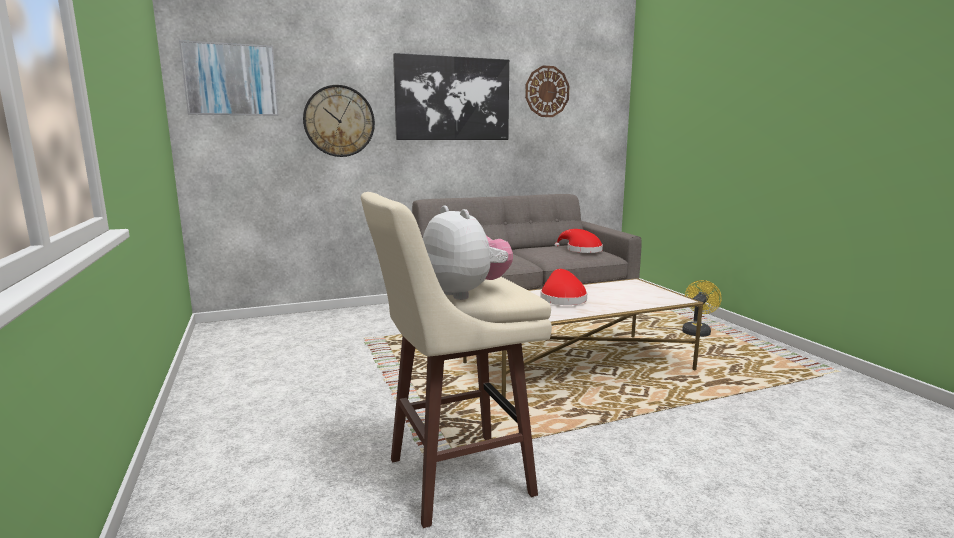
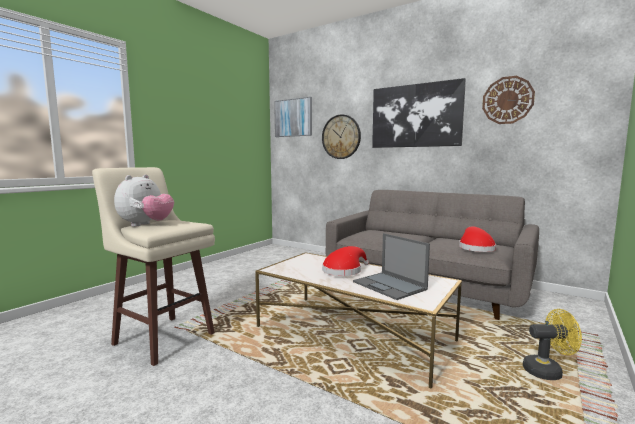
camera: 55 degrees right, 5 degrees down
(628, 297) = (390, 286): none -> laptop

